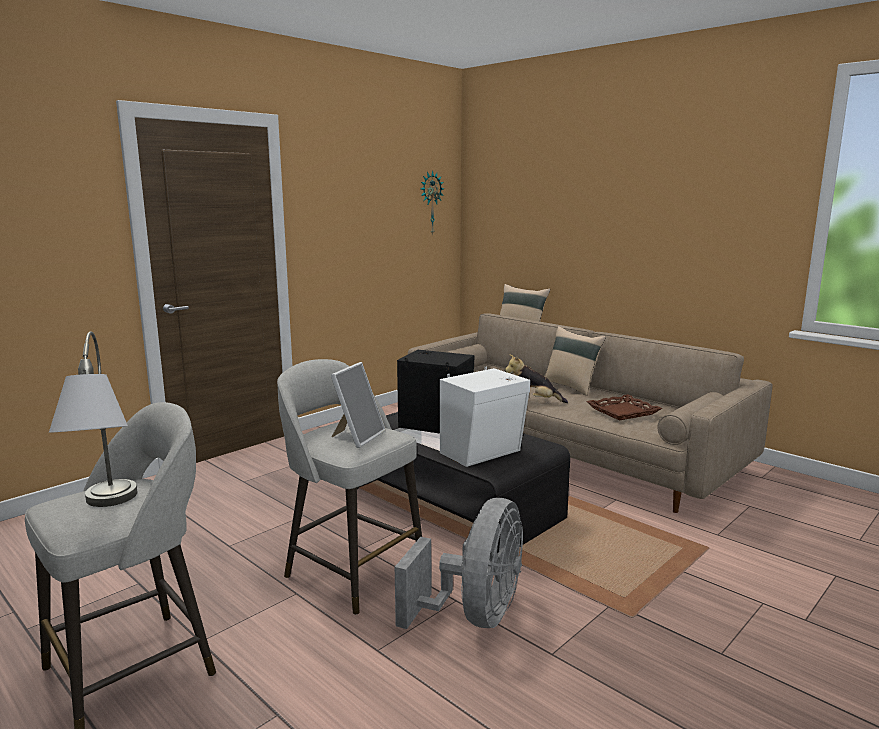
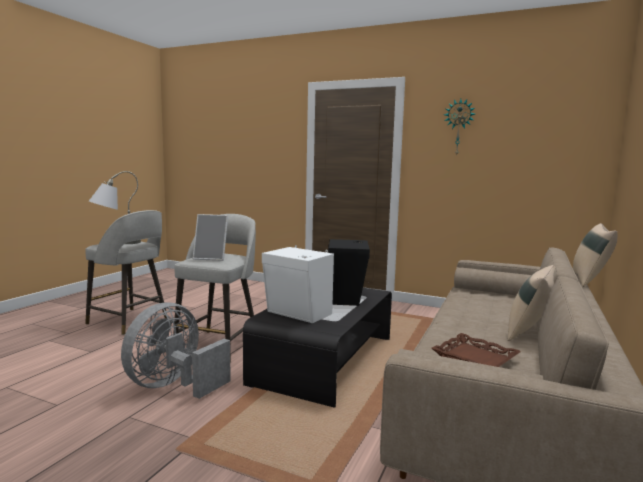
camera: 70 degrees right, 5 degrees down
(430, 203) = (567, 139): wall clock -> wall clock (459, 127)
(475, 615) = (174, 386): grey fan -> grey fan turned 120 degrees clockwise
(533, 401) = (450, 321): plush toy -> none

